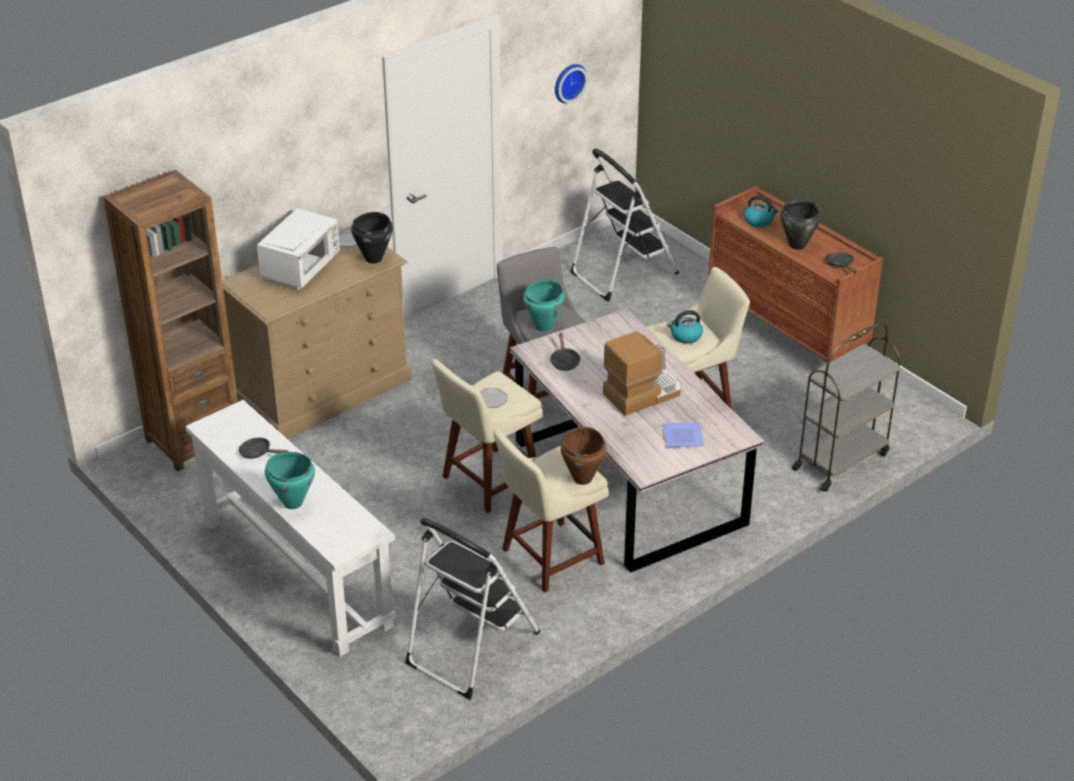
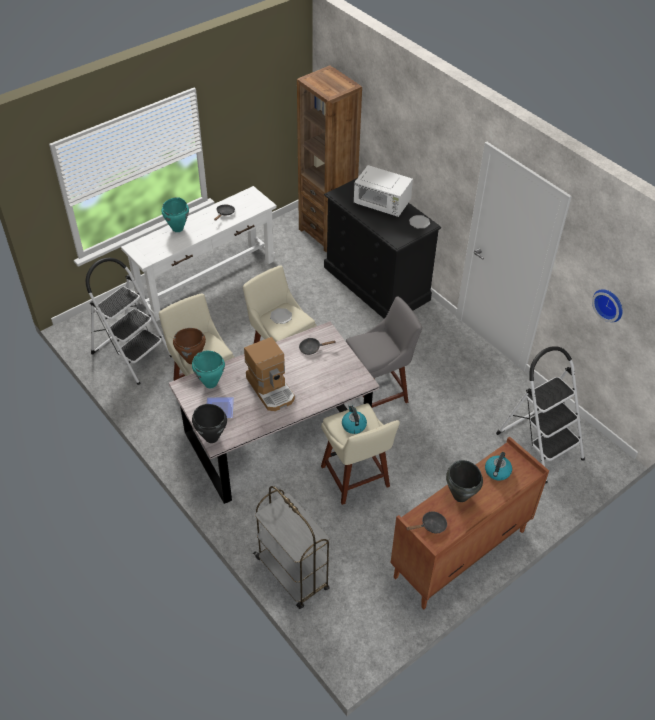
camera: 90 degrees right, 10 degrees up
(324, 390) = (376, 284): beige dresser -> black dresser
(373, 259) = (396, 235): black cooking pot -> black cooking pot (211, 437)
(544, 326) = (365, 344): turquoise cooking pot -> turquoise cooking pot (210, 383)

